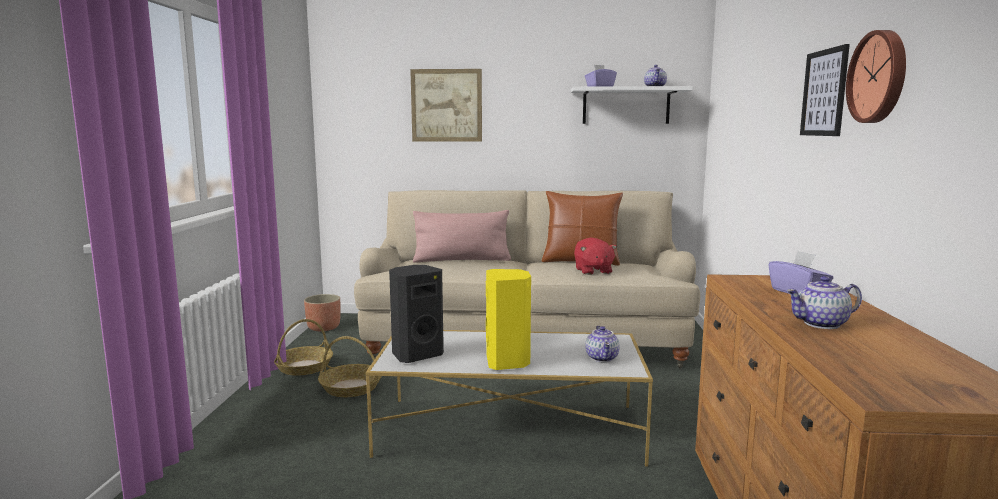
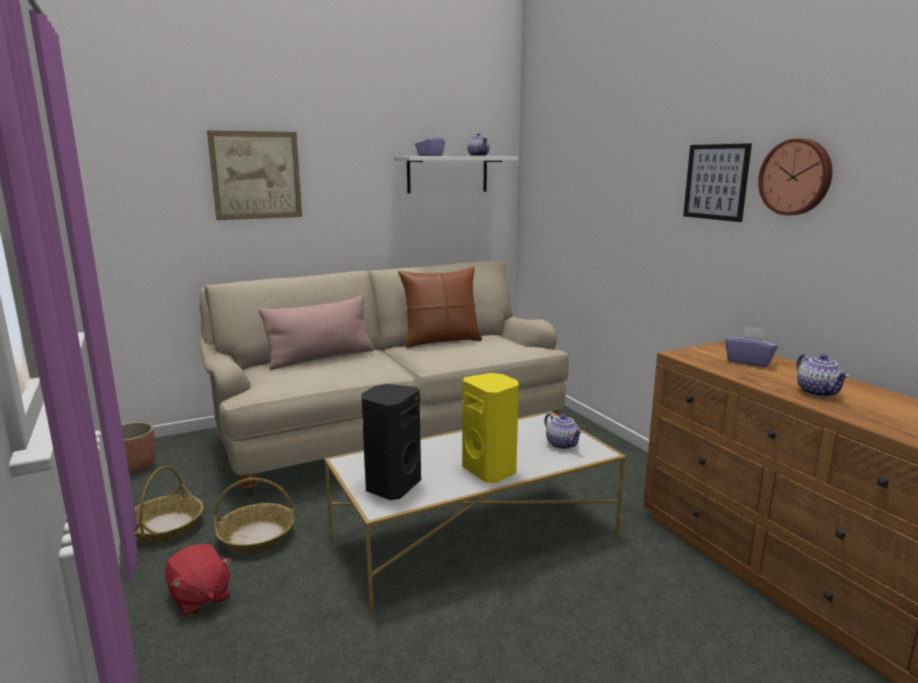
camera: 30 degrees left, 5 degrees up
(593, 271) = (470, 351): red plush toy -> red plush toy (199, 598)
(821, 324) = (819, 392): teapot -> teapot turned 60 degrees counterclockwise

